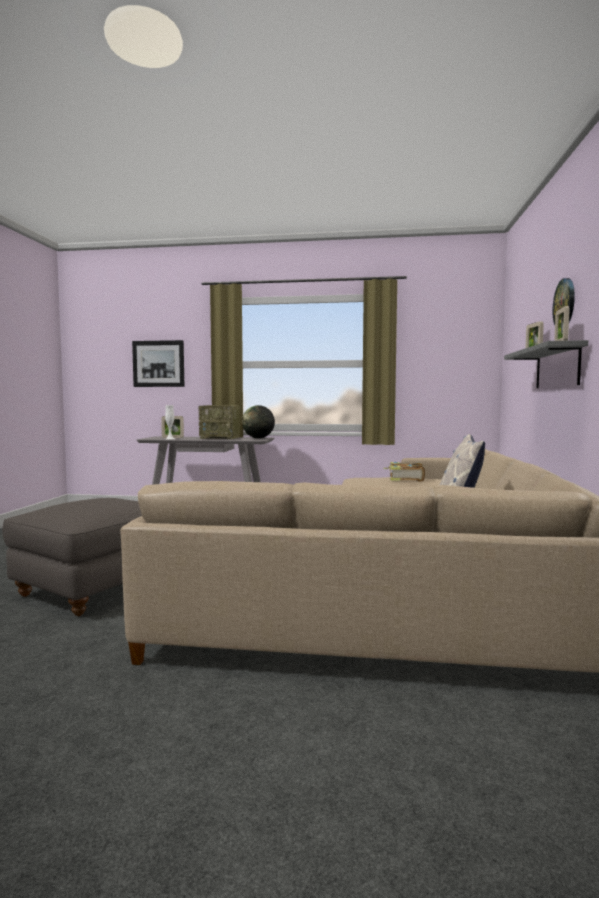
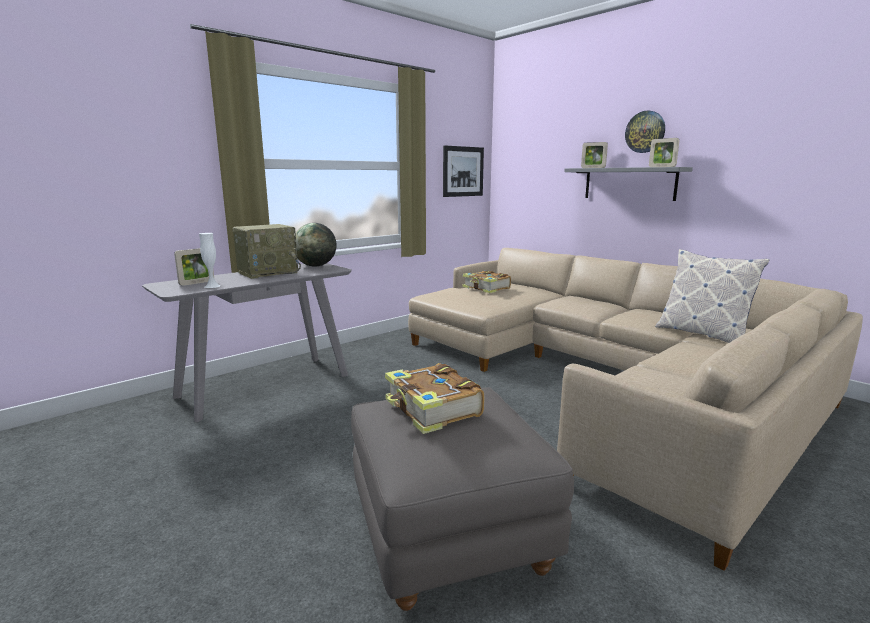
camera: 50 degrees left, 10 degrees up
(98, 499) = (432, 410): none -> book
(158, 363) = (109, 158): picture -> picture (463, 171)

